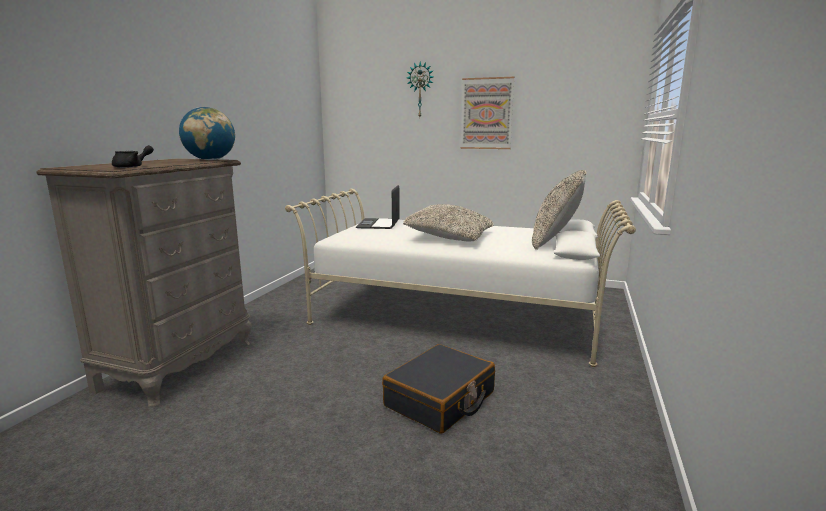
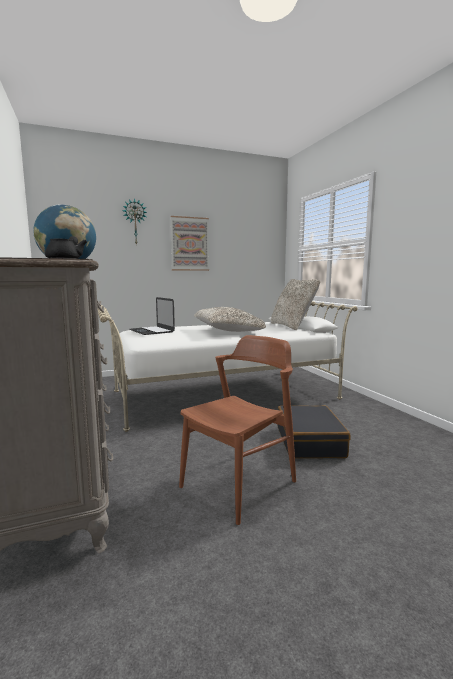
camera: 40 degrees left, 5 degrees down
(301, 406) = (239, 484): none -> brown chair

